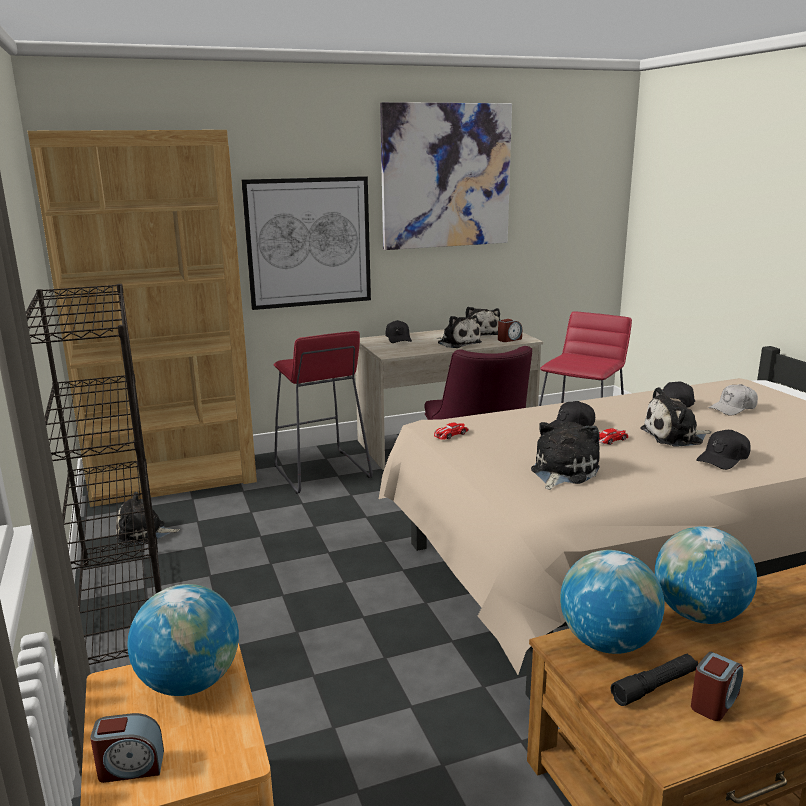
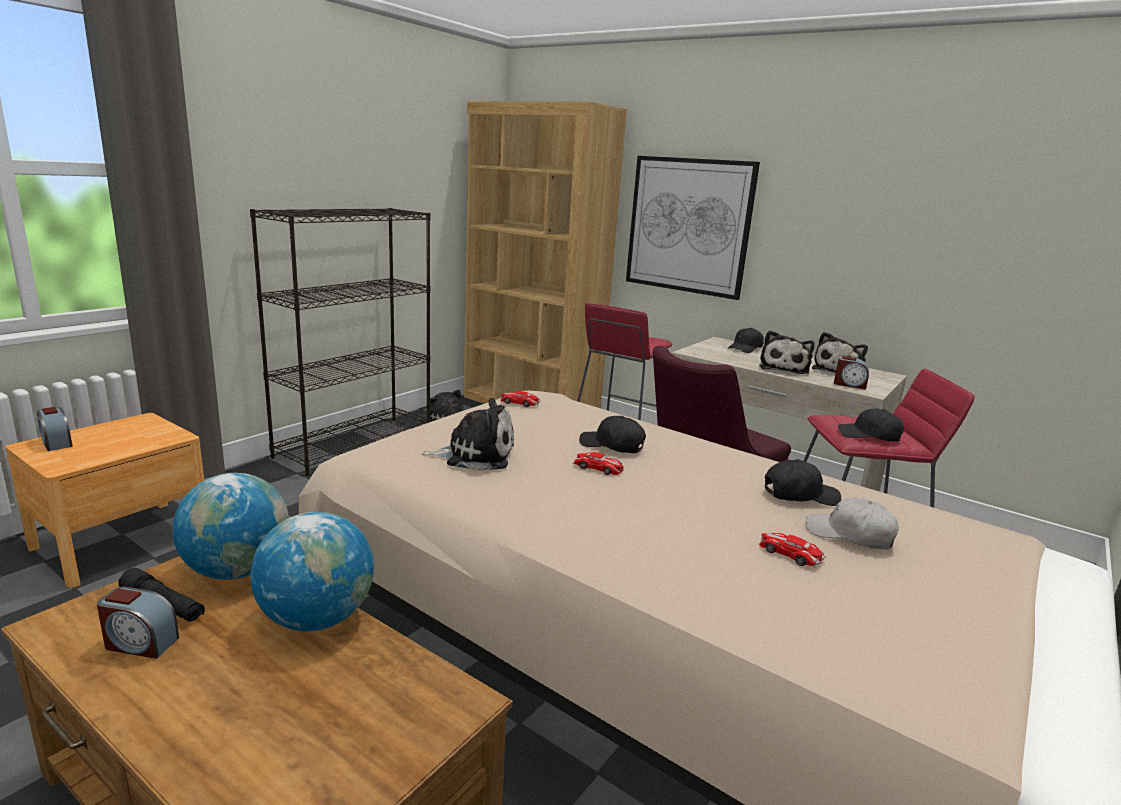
camera: 55 degrees right, 0 degrees up
(190, 682) = (146, 436): globe -> none
(446, 176) = (860, 170): picture -> none
(675, 436) = (662, 502): plush toy -> none
(723, 459) = (621, 538): black cap -> black cap (869, 435)
(752, 426) = (790, 554): none -> toy car

